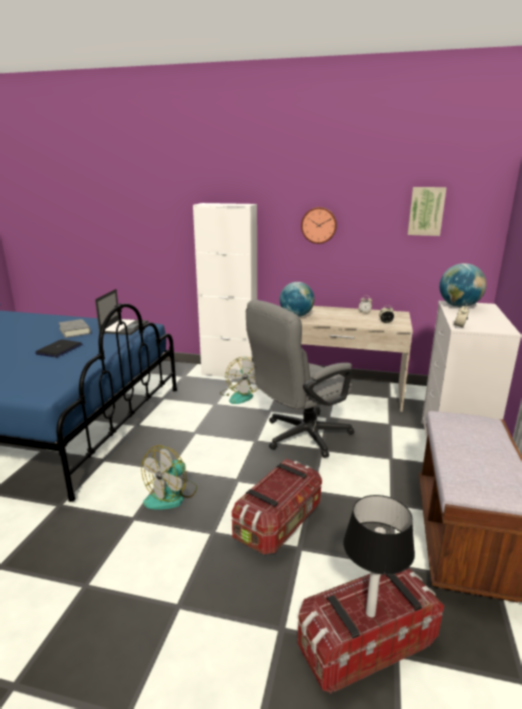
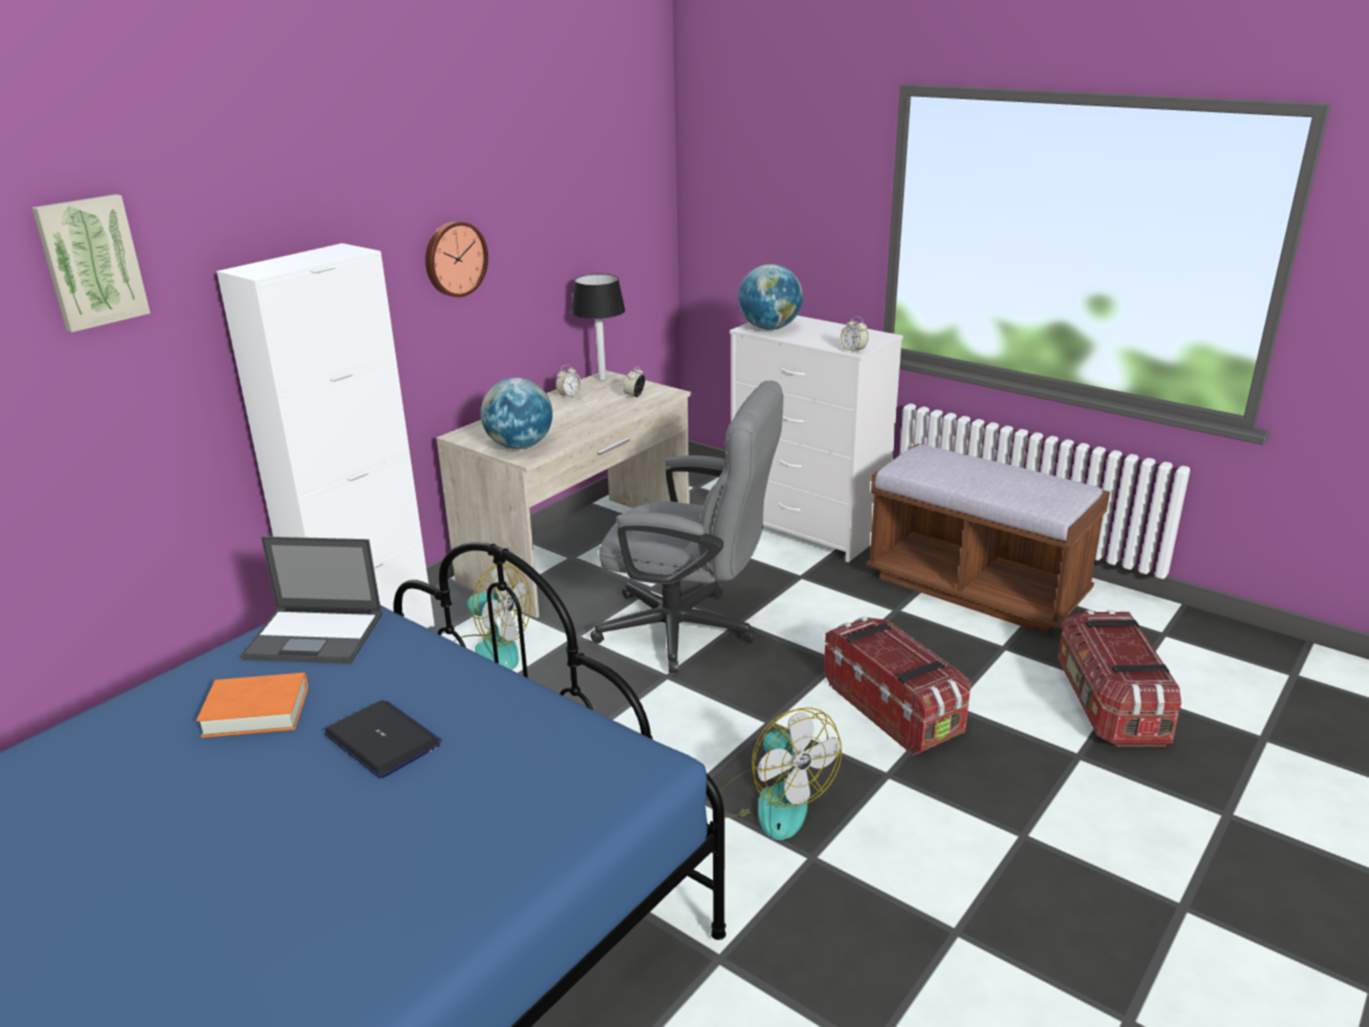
camera: 65 degrees left, 5 degrees up
(75, 331) = (256, 711): grey book -> orange book
(124, 327) = (316, 636): laptop -> laptop turned 150 degrees clockwise
(299, 437) = (690, 631): grey office chair -> grey office chair turned 60 degrees counterclockwise
(369, 613) = (1135, 655): table lamp -> table lamp (602, 379)
(426, 211) = (593, 193): picture -> picture (90, 262)

